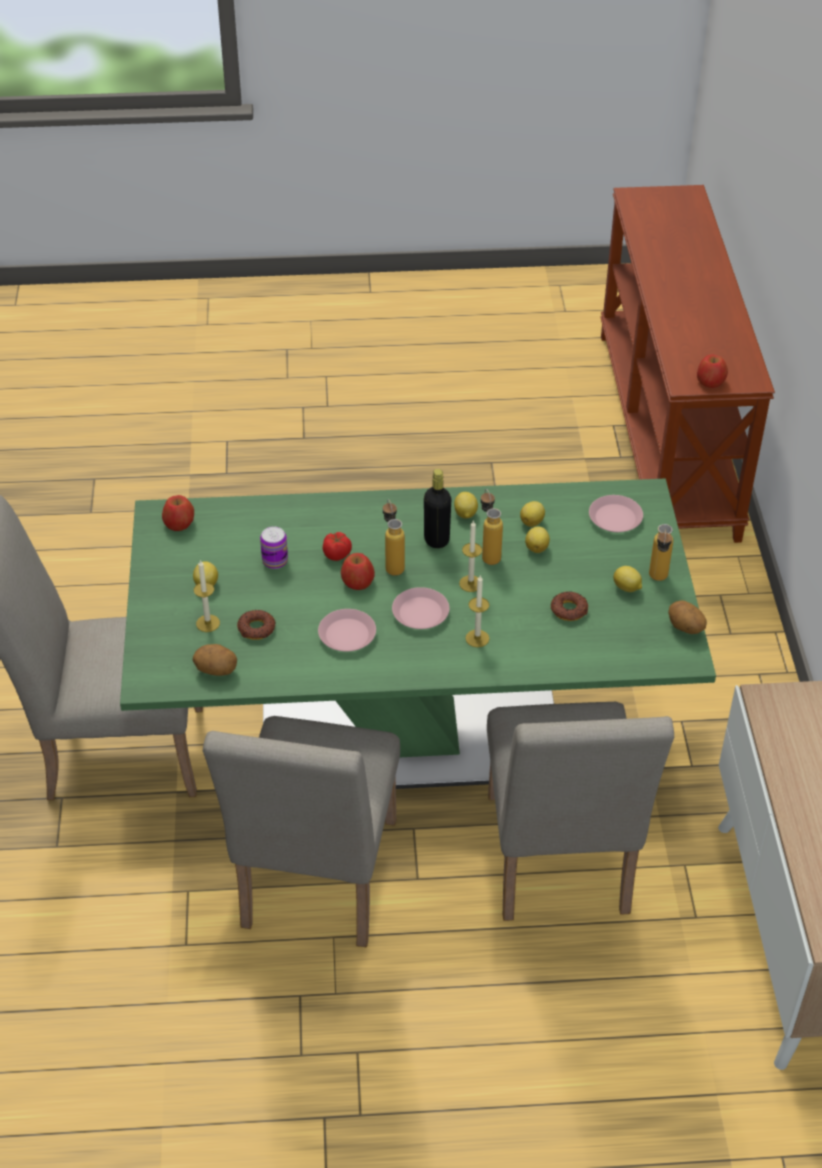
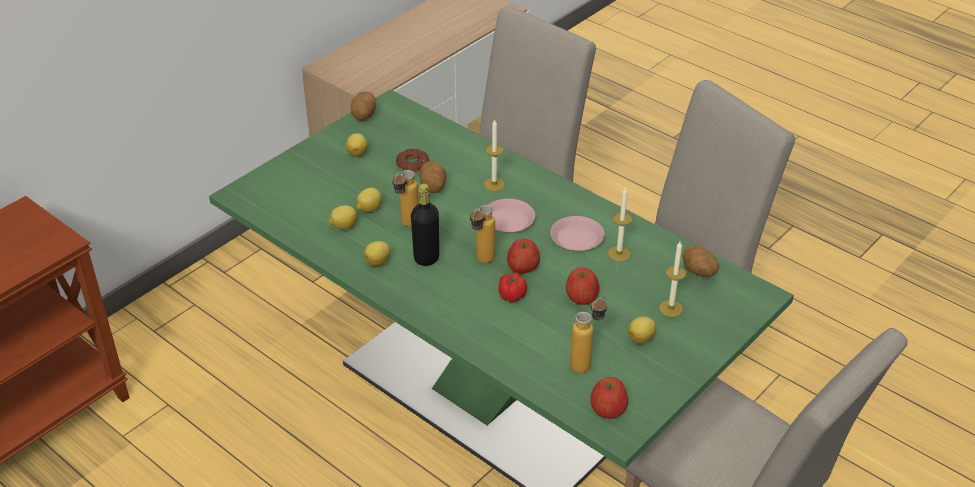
camera: 135 degrees left, 5 degrees down
(256, 628) = (637, 282): donut -> none
(275, 561) = (565, 322): can -> none
(470, 583) = (448, 216): candle -> candle (619, 254)
(520, 600) = (433, 187): none -> potato
(615, 518) = (288, 193): pink plate -> none
(657, 580) = (332, 145): bottle -> bottle (586, 363)
(710, 381) = (44, 231): apple -> apple (581, 296)

